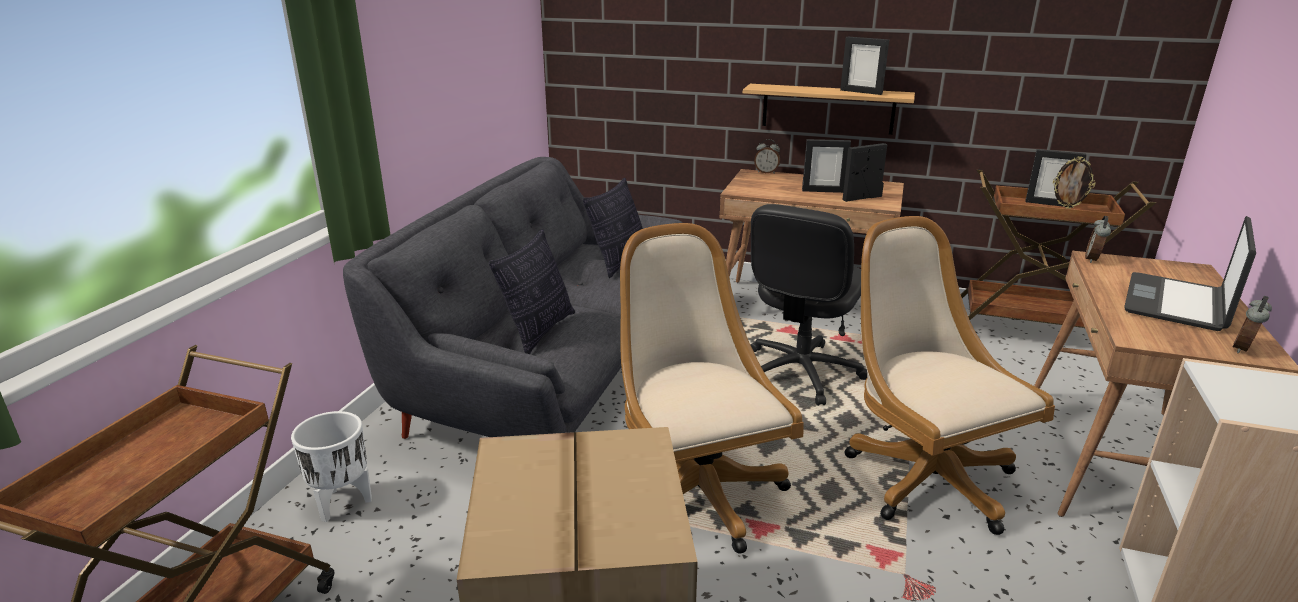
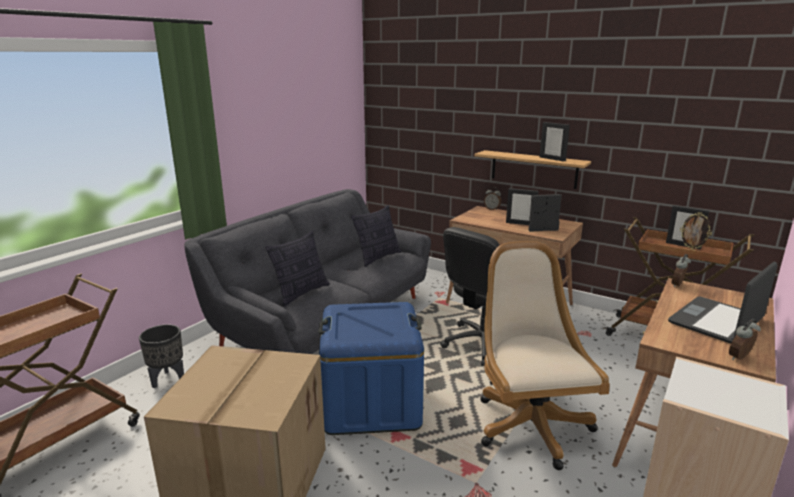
camera: 15 degrees right, 5 degrees down
(342, 503) = (168, 379): white planter -> black planter
(695, 486) = (371, 403): office chair -> blue storage box

